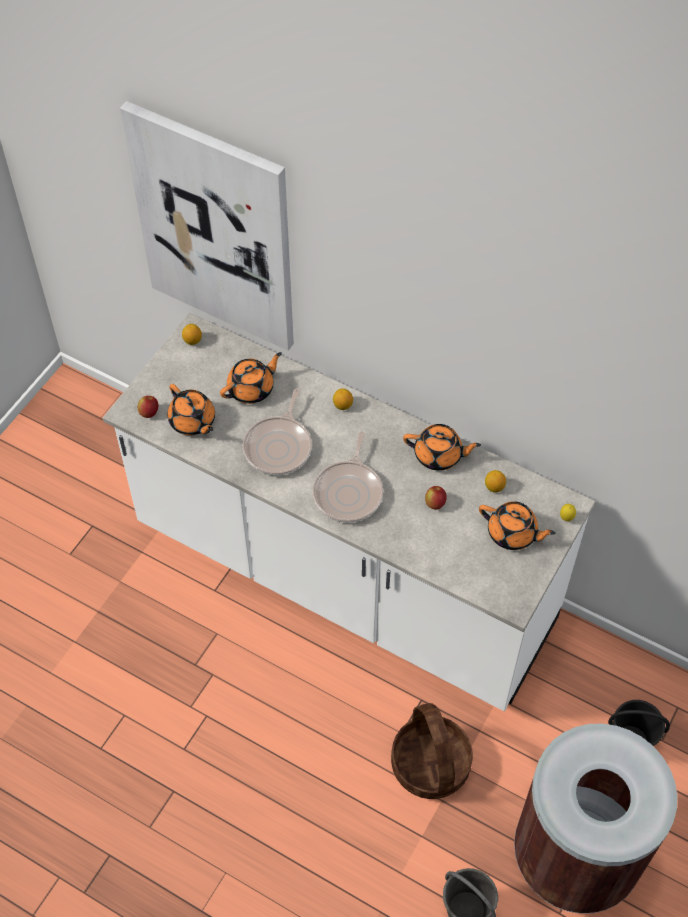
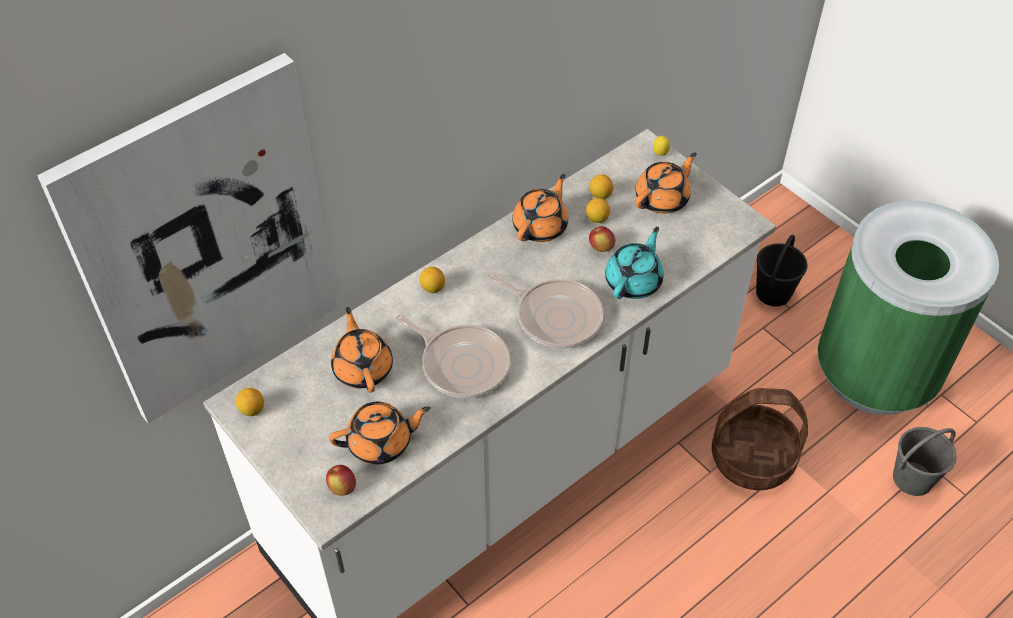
camera: 70 degrees left, 5 degrees down
(409, 536) = (634, 281): none -> turquoise teapot
(466, 492) = (597, 219): none -> lemon
(574, 856) = (875, 374): brown trash can -> green trash can

